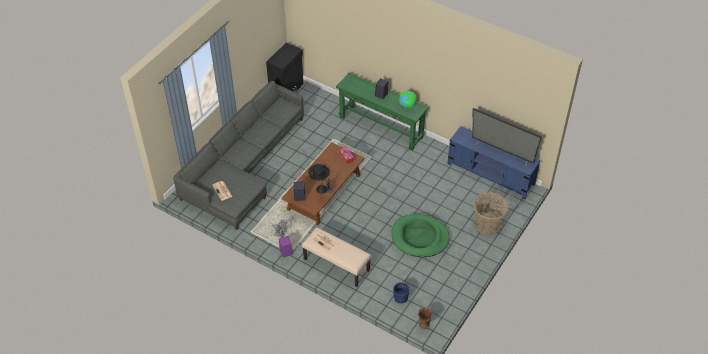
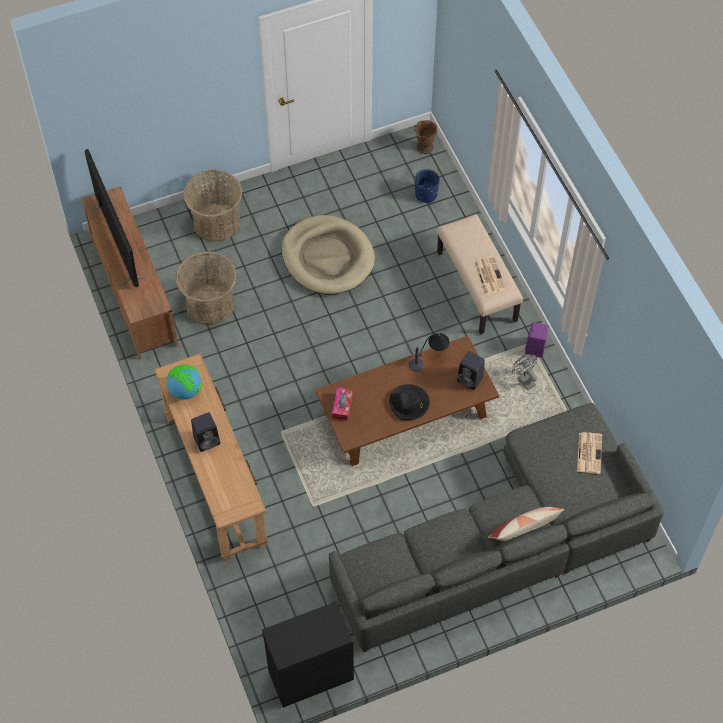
camera: 145 degrees left, 10 degrees up
(231, 150) = (524, 530): none -> pillow
(381, 127) = (215, 479): green console table -> brown console table
(420, 237) = (327, 258): green dog bed -> beige dog bed
(451, 187) = (210, 304): none -> basket
(491, 174) = (133, 290): blue tv stand -> brown tv stand

